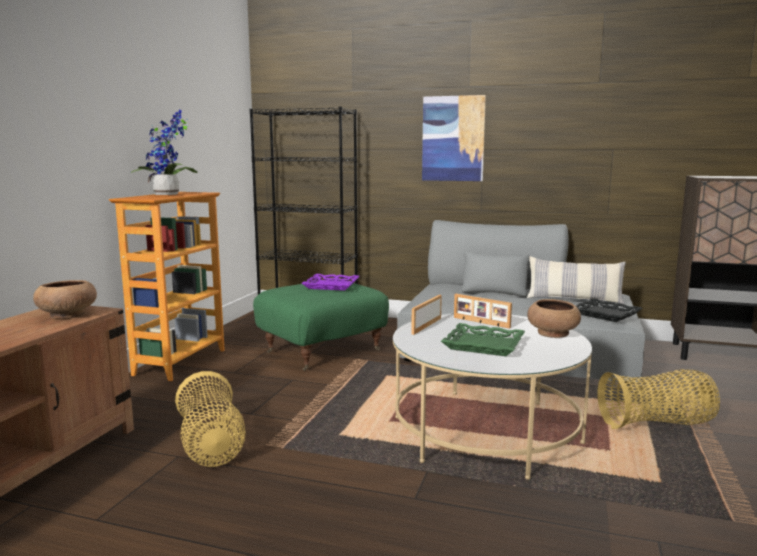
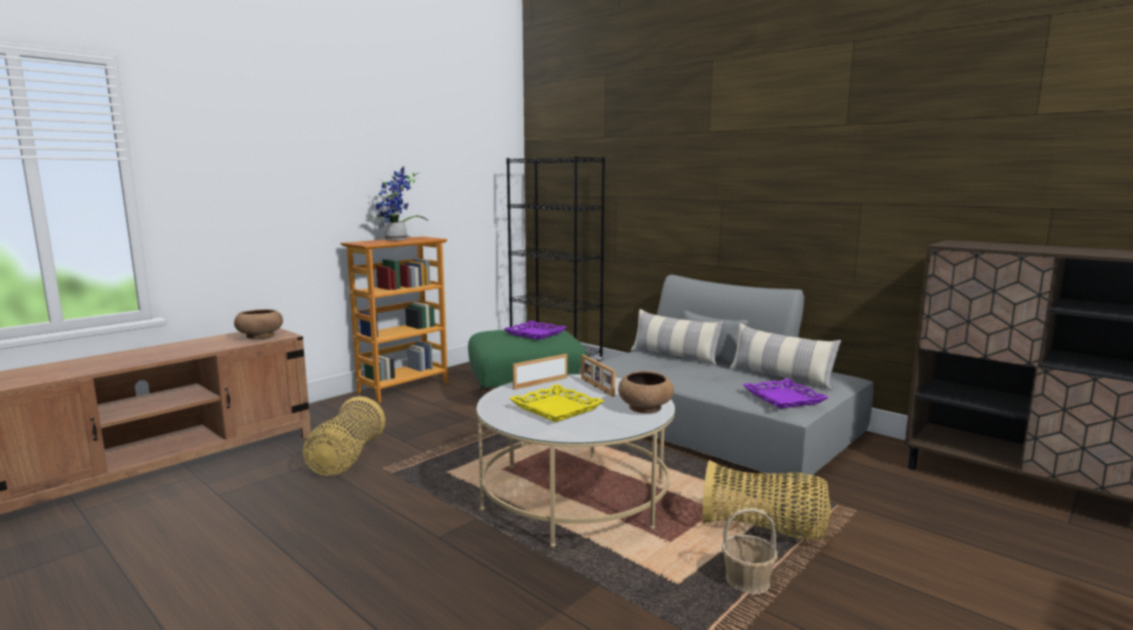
camera: 25 degrees right, 0 degrees up
(453, 138) = (692, 188): picture -> none
(468, 293) = (674, 356): none -> pillow
(483, 345) = (555, 408): green tray -> yellow tray
(604, 314) = (783, 398): black tray -> purple tray
(700, 466) = (747, 581): none -> basket

